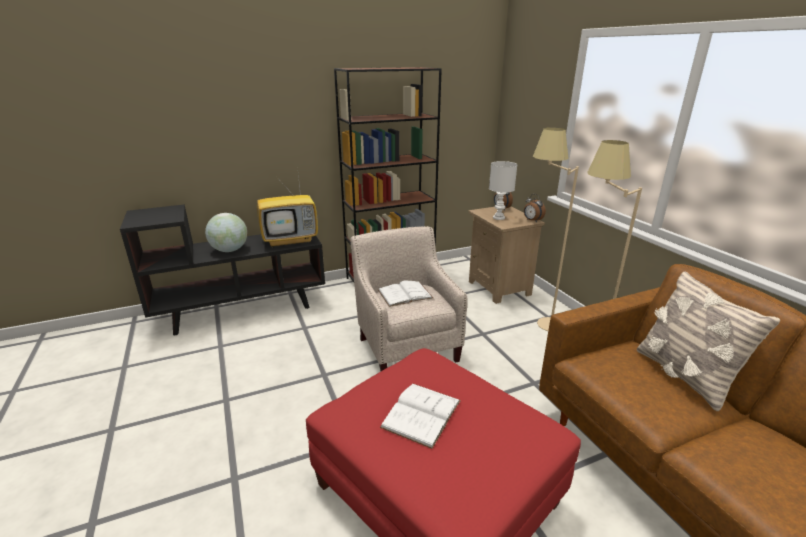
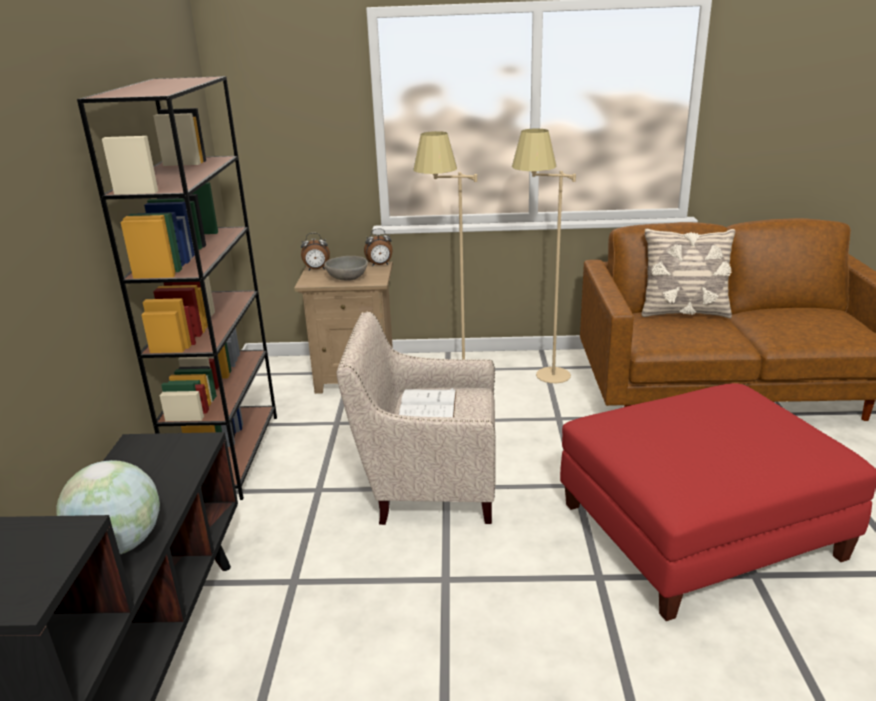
camera: 65 degrees left, 0 degrees up
(291, 240) = (164, 461): television -> none
(421, 413) = (704, 443): white book -> none
(498, 218) = (347, 278): white table lamp -> grey bowl

